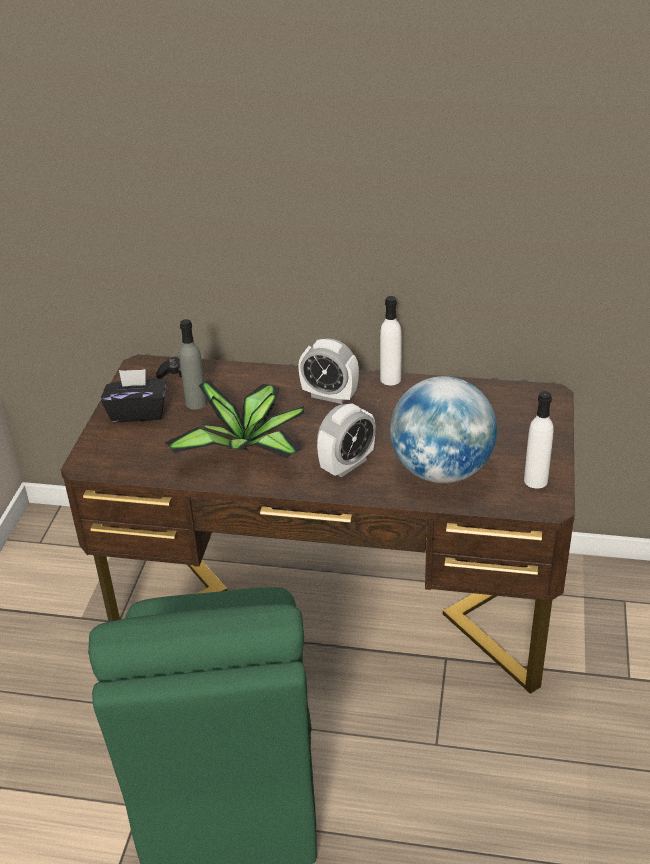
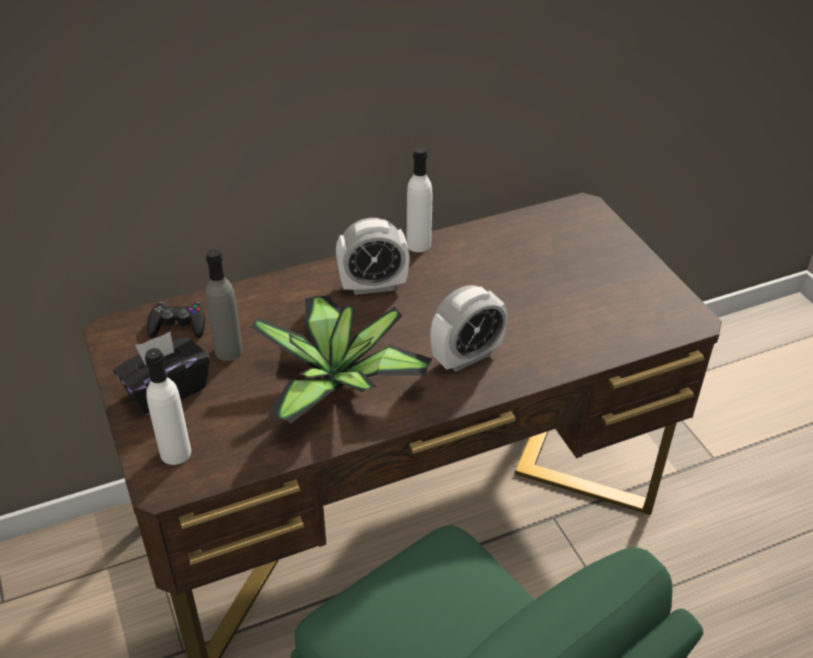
camera: 35 degrees left, 5 degrees up
(347, 464) = (466, 357): alarm clock -> alarm clock turned 45 degrees clockwise
(441, 471) = (564, 325): globe -> none
(535, 480) = (656, 300): white bottle -> white bottle (175, 452)

